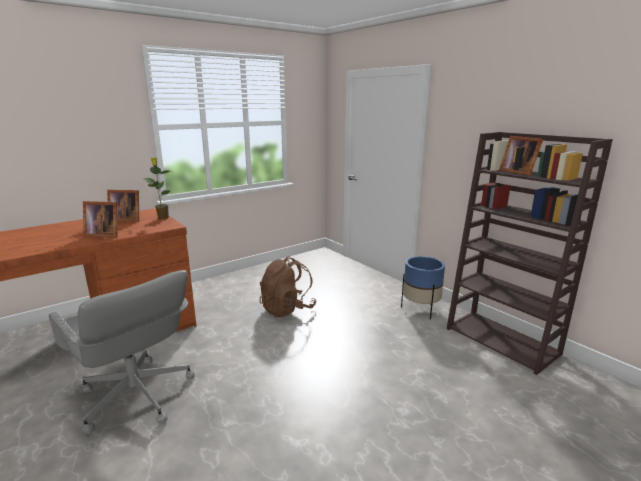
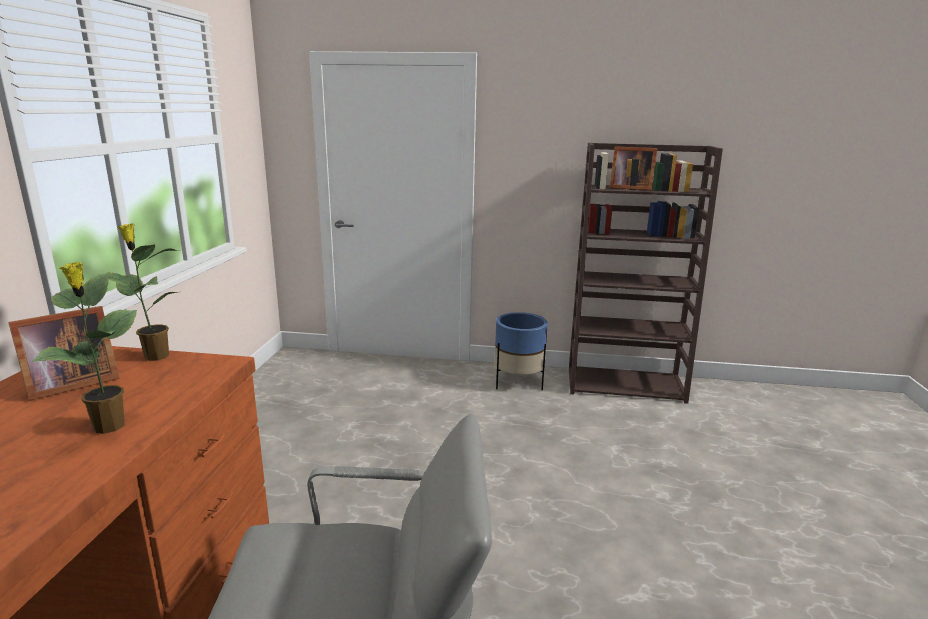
camera: 45 degrees left, 0 degrees up
(103, 234) = (109, 427): picture frame -> potted plant
(287, 309) = (372, 451): brown backpack -> none

